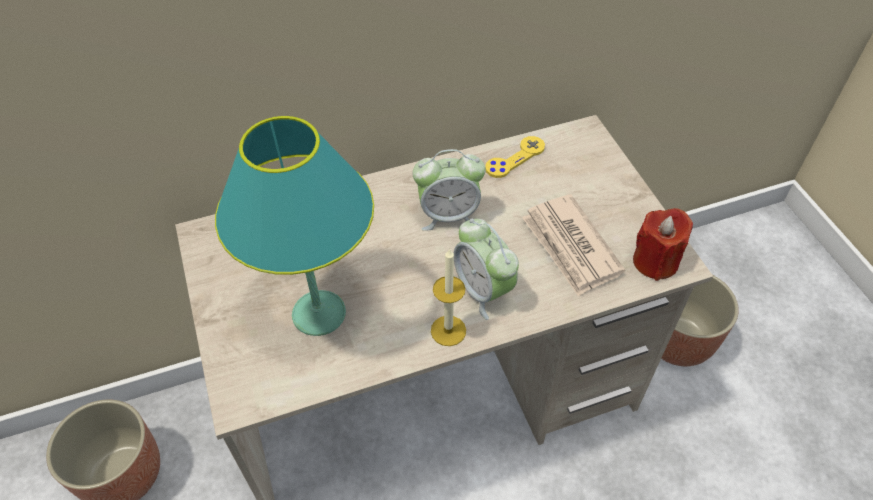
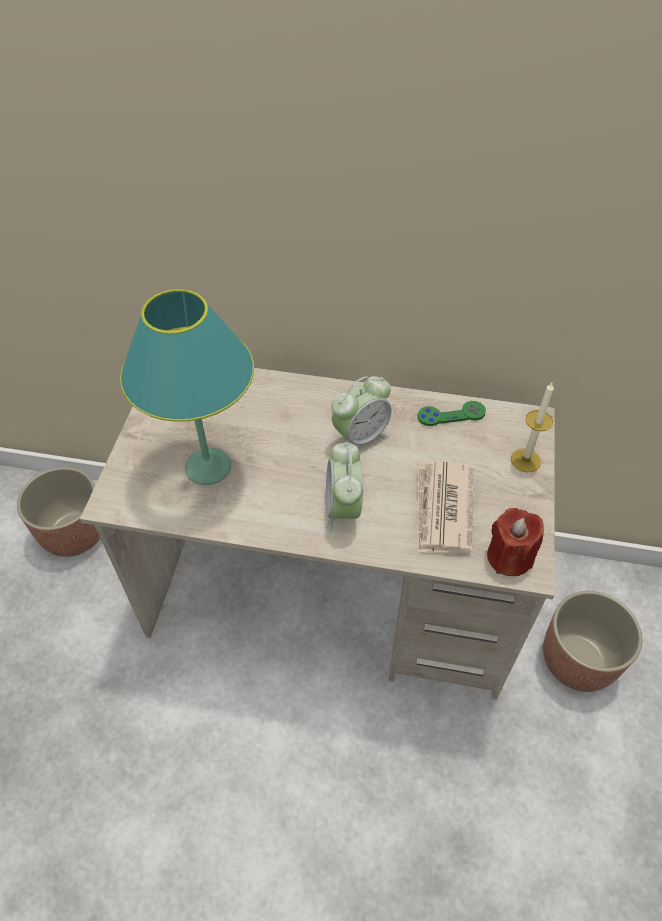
camera: 30 degrees right, 0 degrees up
(448, 215) = (360, 437): alarm clock -> alarm clock turned 60 degrees counterclockwise
(448, 330) = (292, 527): candle -> candle (525, 460)
(515, 158) = (451, 415): yellow game controller -> green game controller

